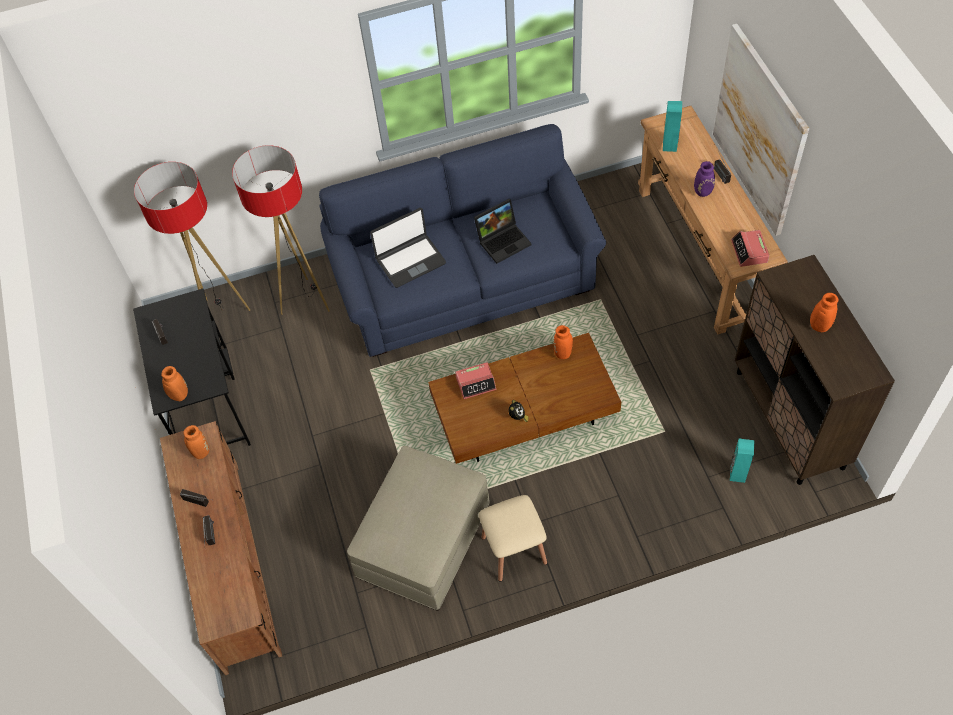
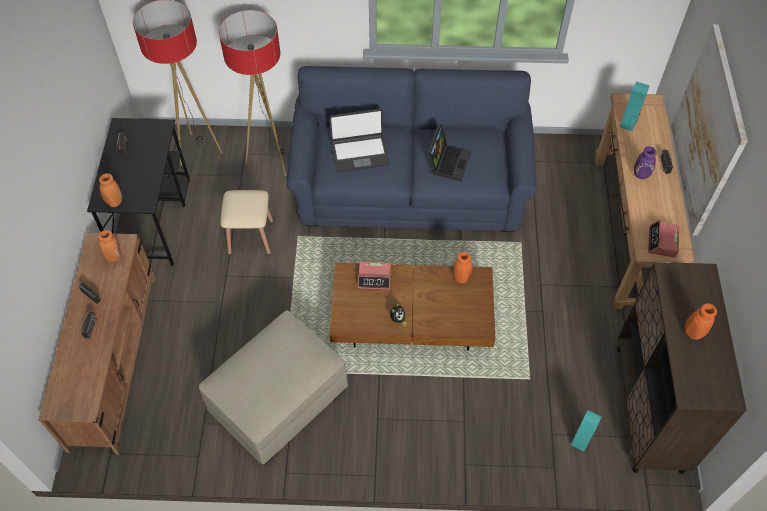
camera: 15 degrees right, 0 degrees up
(503, 240) = (447, 161): laptop -> laptop turned 60 degrees counterclockwise
(514, 550) = (352, 436): beige stool -> beige stool (251, 237)

